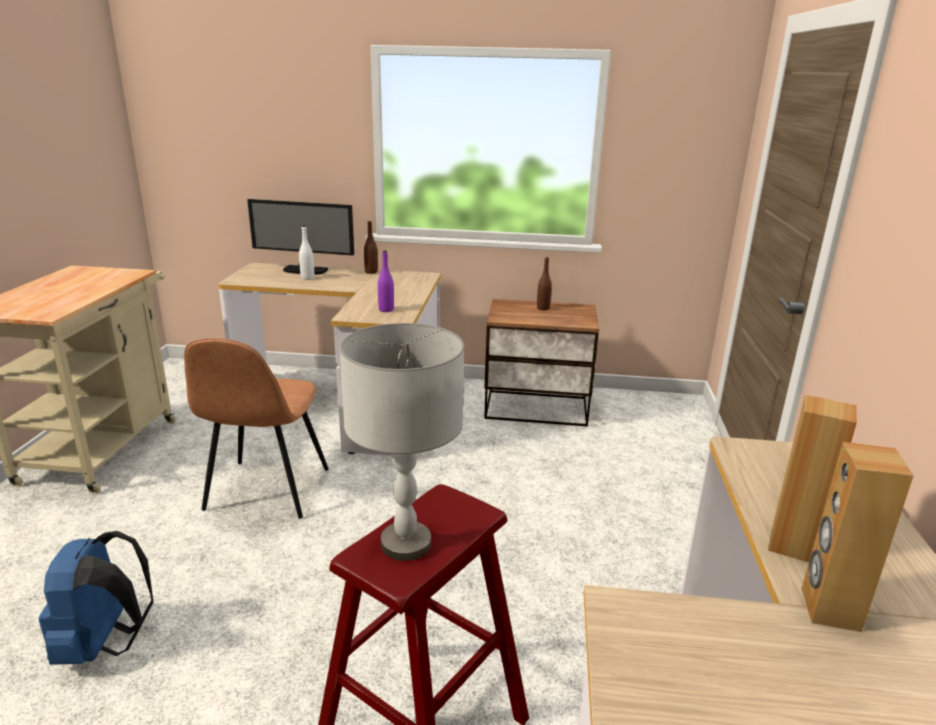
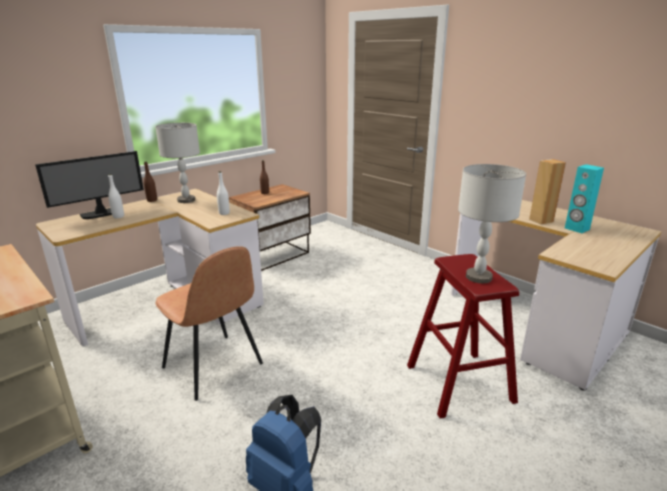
camera: 50 degrees left, 0 degrees up
(386, 310) = (224, 213): purple bottle -> white bottle
(396, 282) = (186, 200): none -> grey table lamp
(829, 609) = (576, 229): brown speaker -> turquoise speaker

